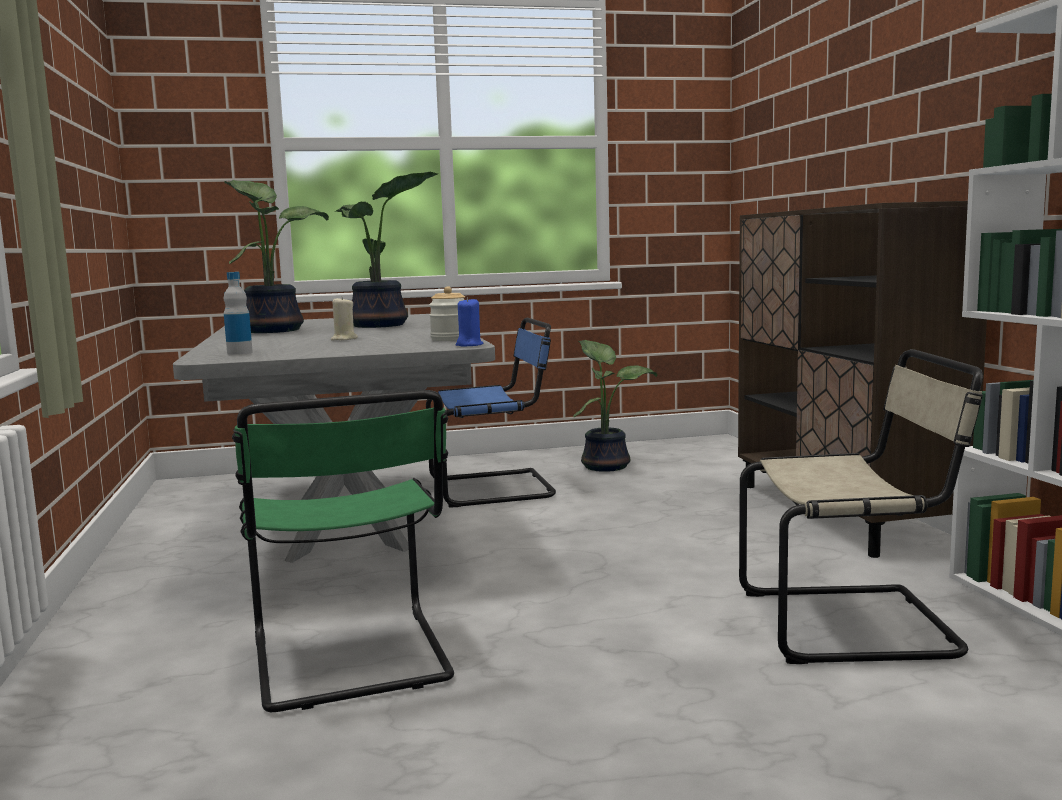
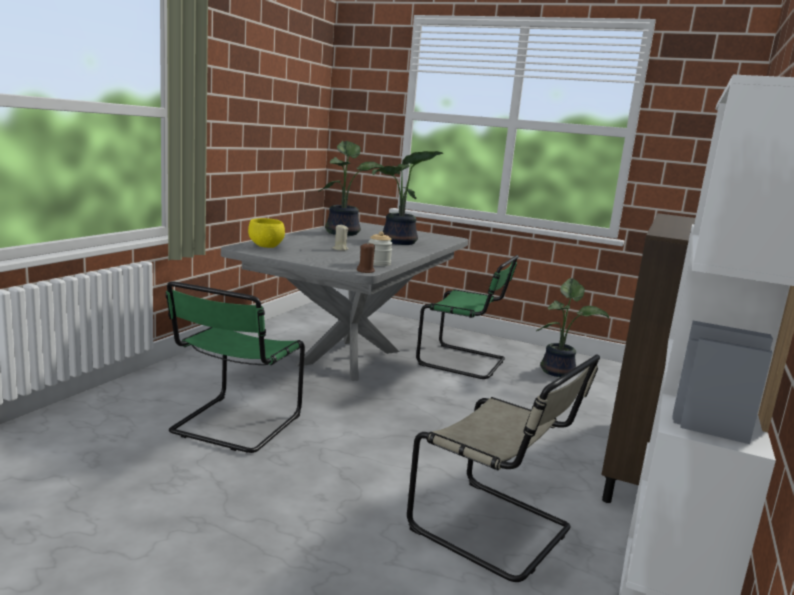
camera: 35 degrees right, 5 degrees up
(239, 353) = (267, 247): bottle -> yellow bowl
(469, 345) = (366, 271): blue candle -> brown candle
(496, 488) = (465, 362): blue chair -> green chair

